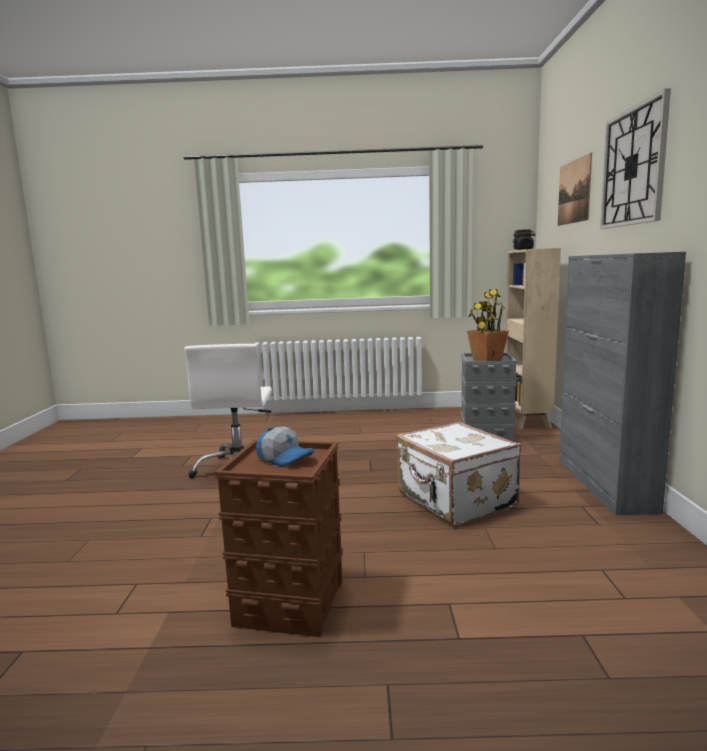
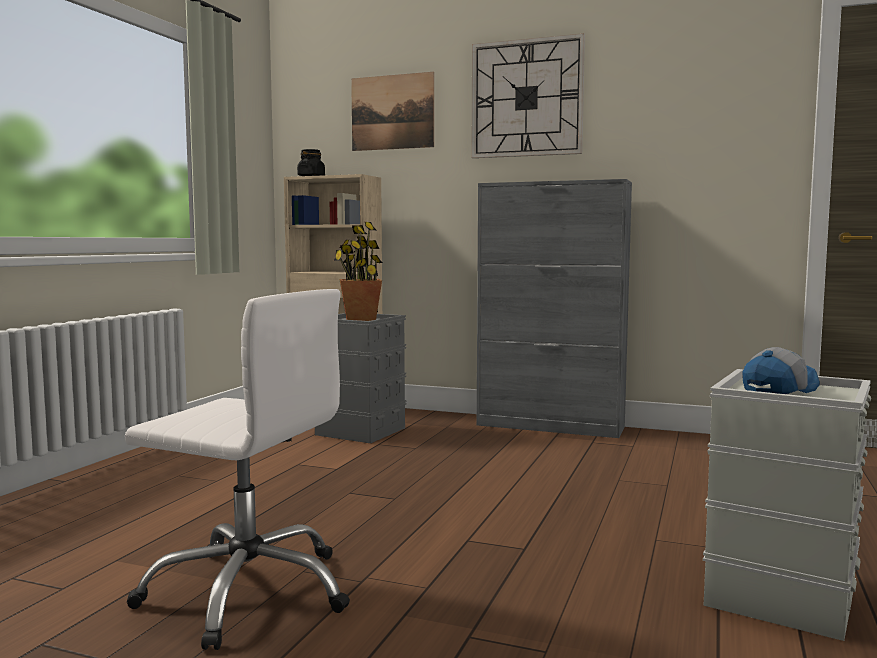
camera: 70 degrees left, 5 degrees down
(289, 602) = (778, 597): brown storage box -> grey storage box
(455, 501) = (542, 478): white suitcase -> none

